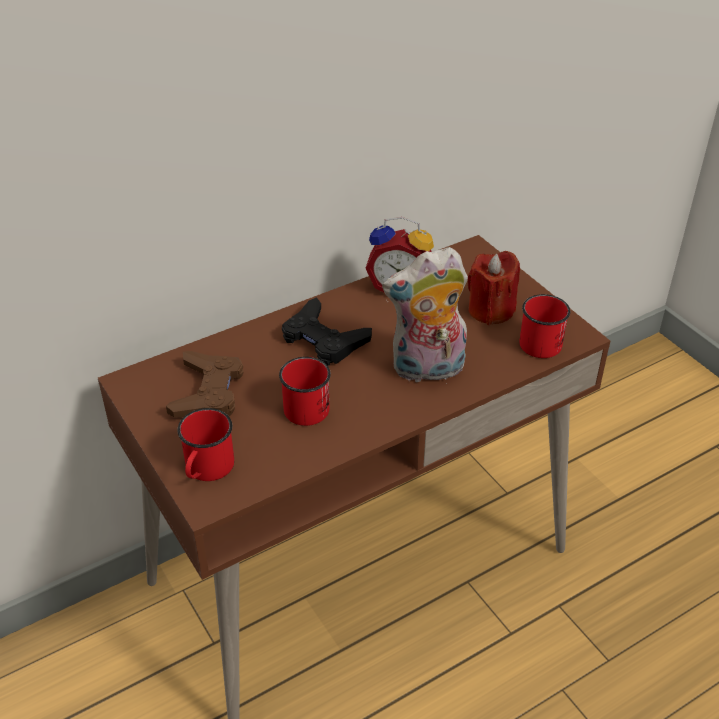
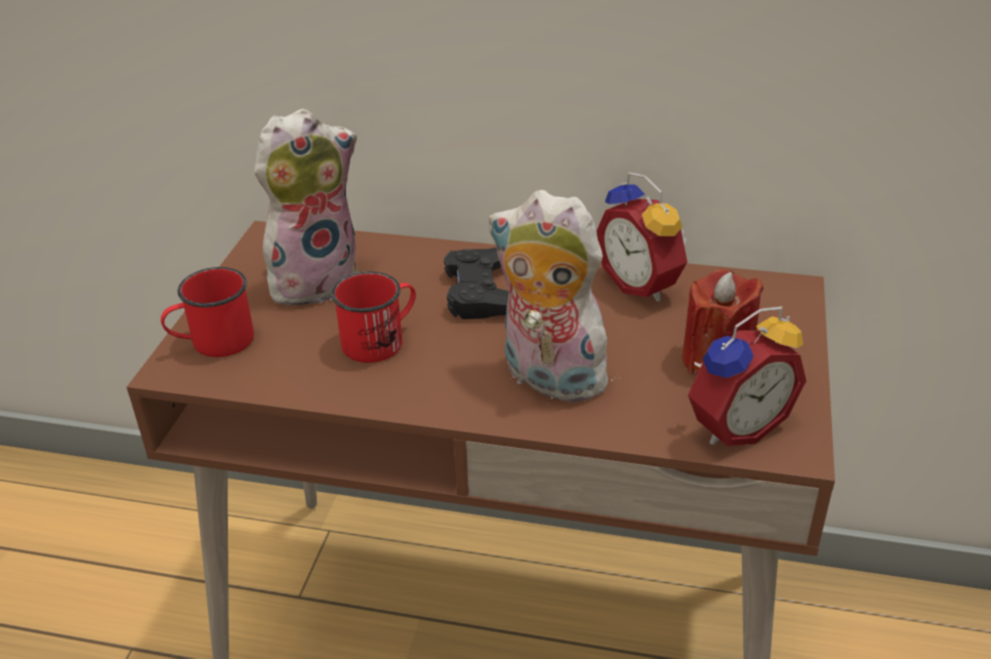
camera: 45 degrees right, 5 degrees down
(208, 392) = (315, 280): brown game controller -> plush toy
(541, 340) = (734, 425): red mug -> alarm clock

